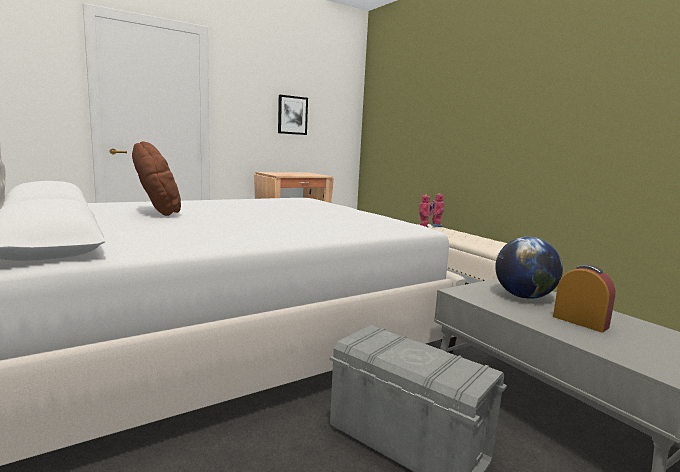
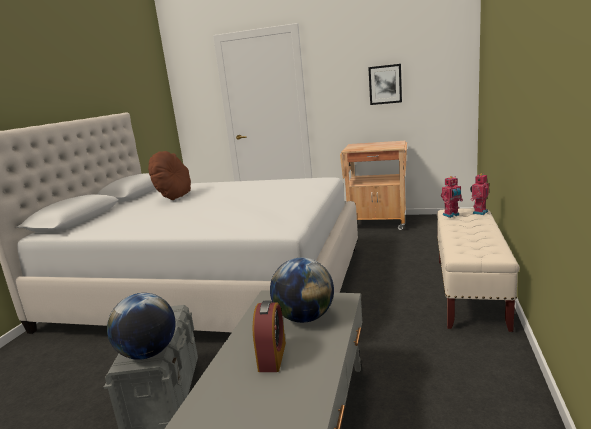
camera: 50 degrees right, 5 degrees up
(462, 368) = (148, 353): none -> globe

